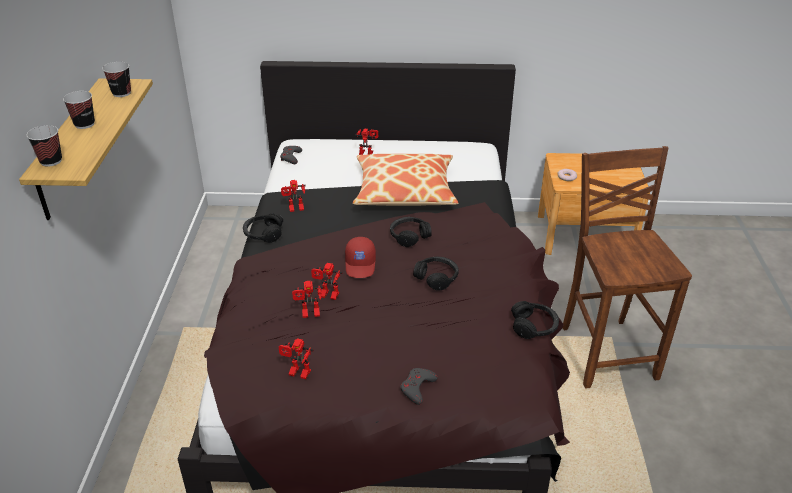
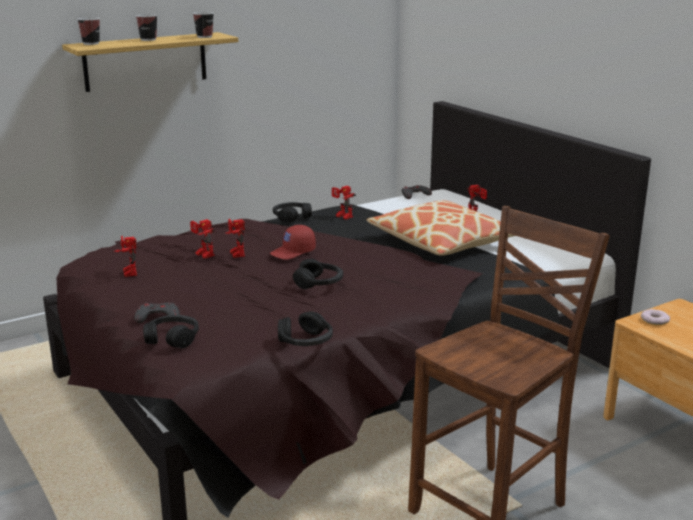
camera: 55 degrees right, 15 degrees down
(409, 236) = (366, 258): black headphones -> black headphones (172, 339)

